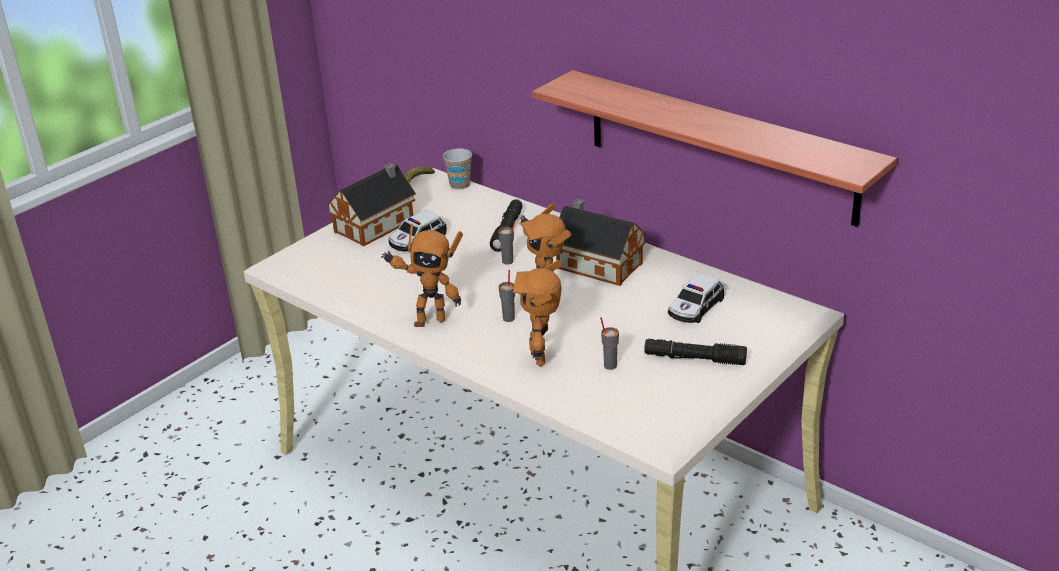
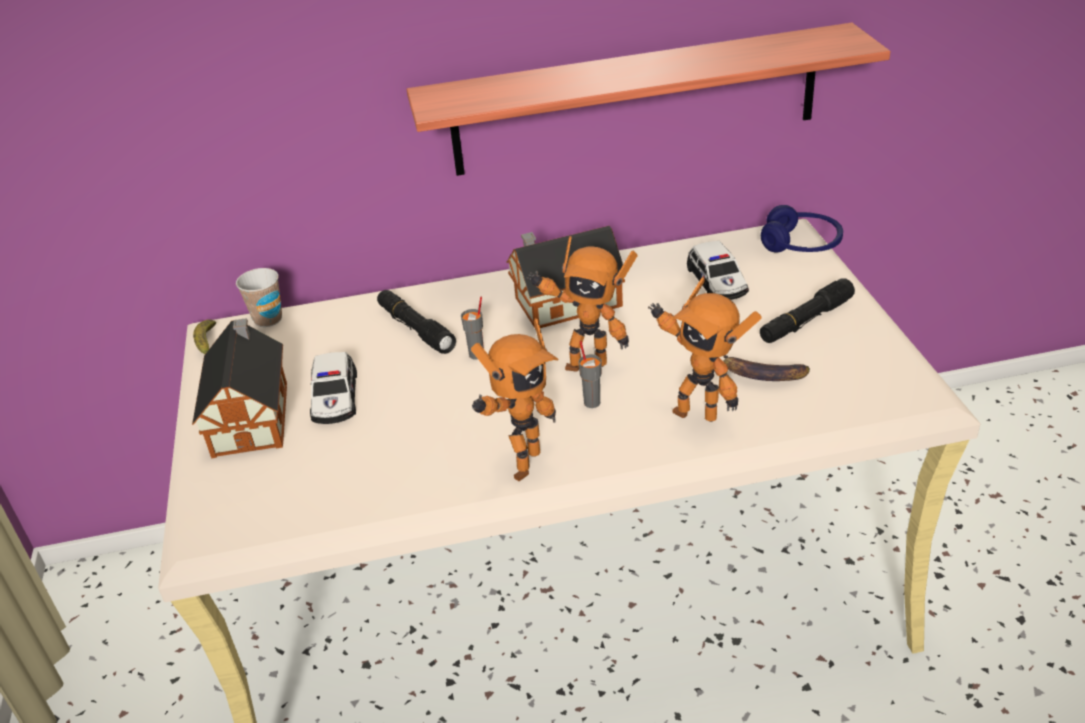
camera: 50 degrees left, 5 degrees up
(610, 365) = (762, 375): grey cup -> banana
(791, 321) = (801, 245): none -> blue headphones

